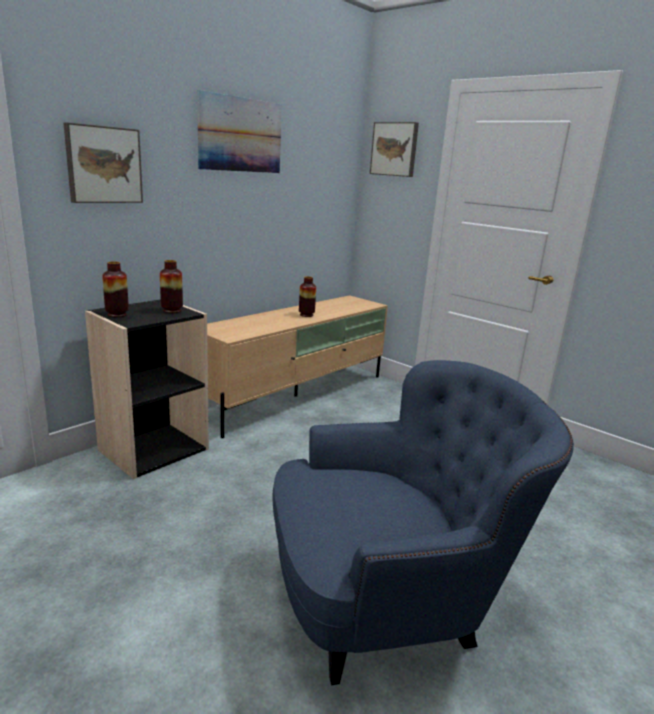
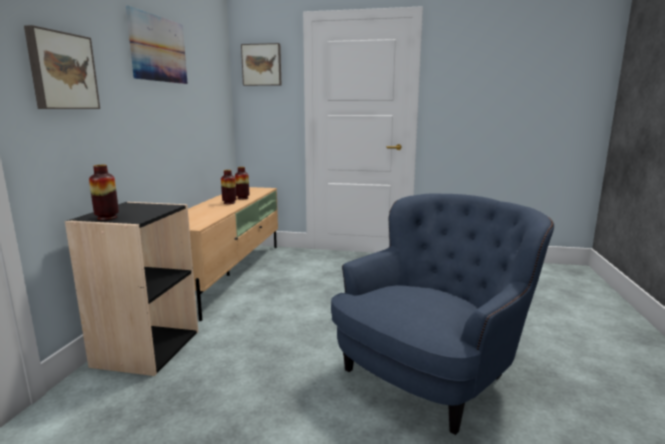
camera: 30 degrees left, 5 degrees down
(172, 311) = (153, 207): vase -> vase (242, 198)

